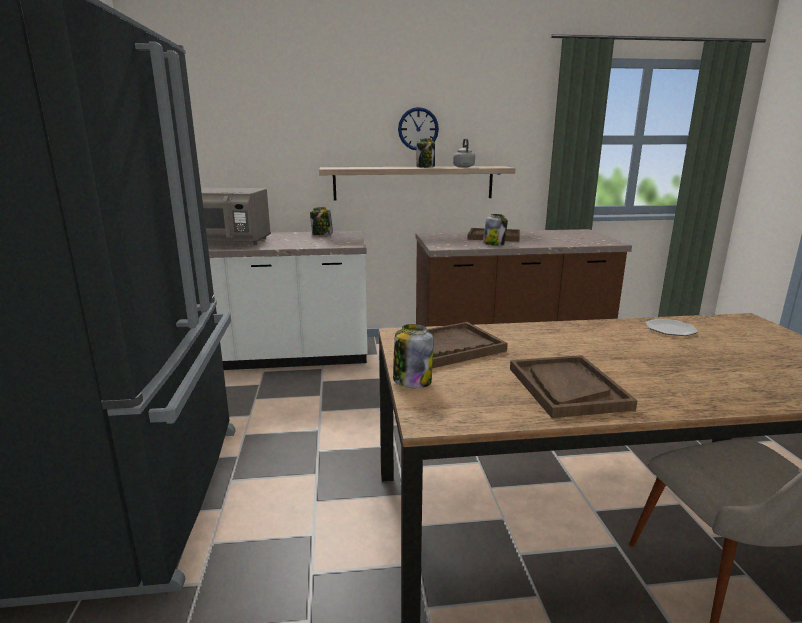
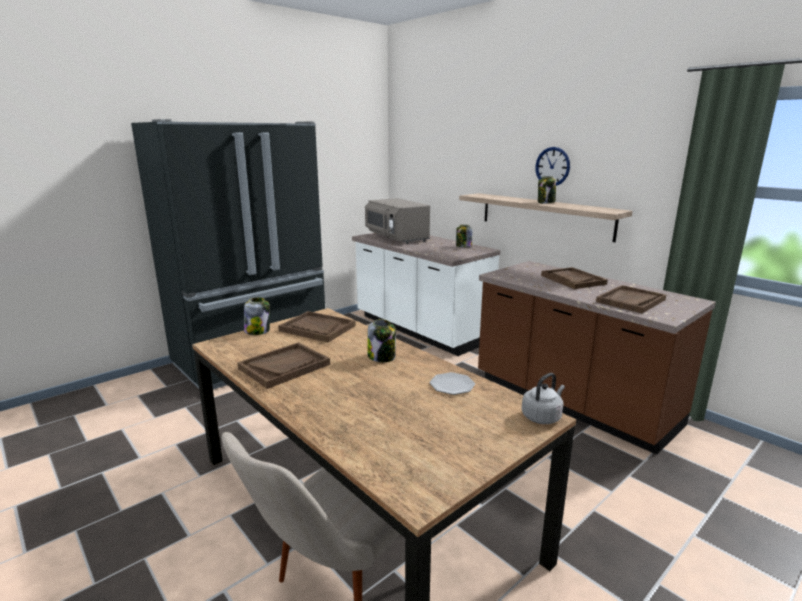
camera: 55 degrees right, 0 degrees up
(463, 167) = (577, 206): grey kettle -> grey kettle (542, 416)
(494, 244) = (543, 284): jar -> jar (382, 357)
(567, 239) = (630, 301): none -> brown tray

